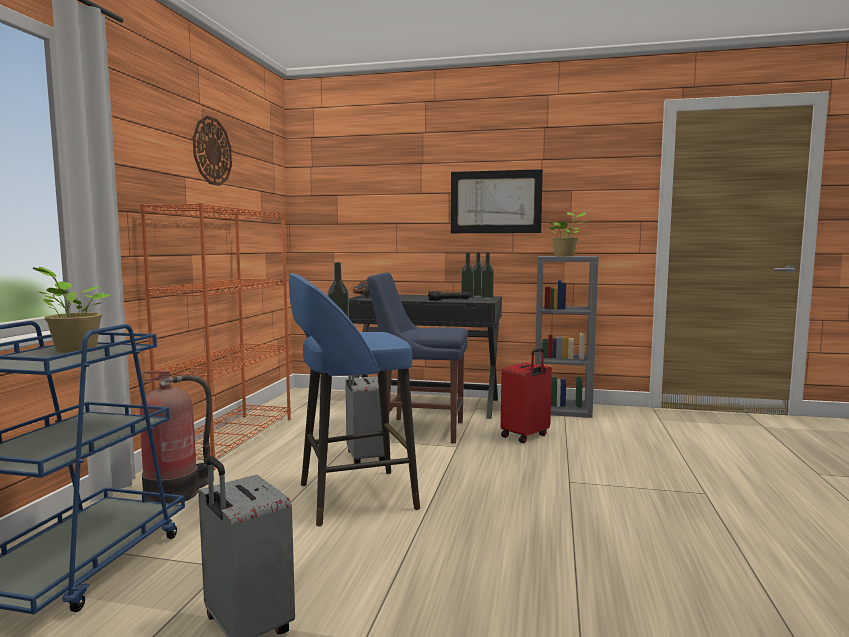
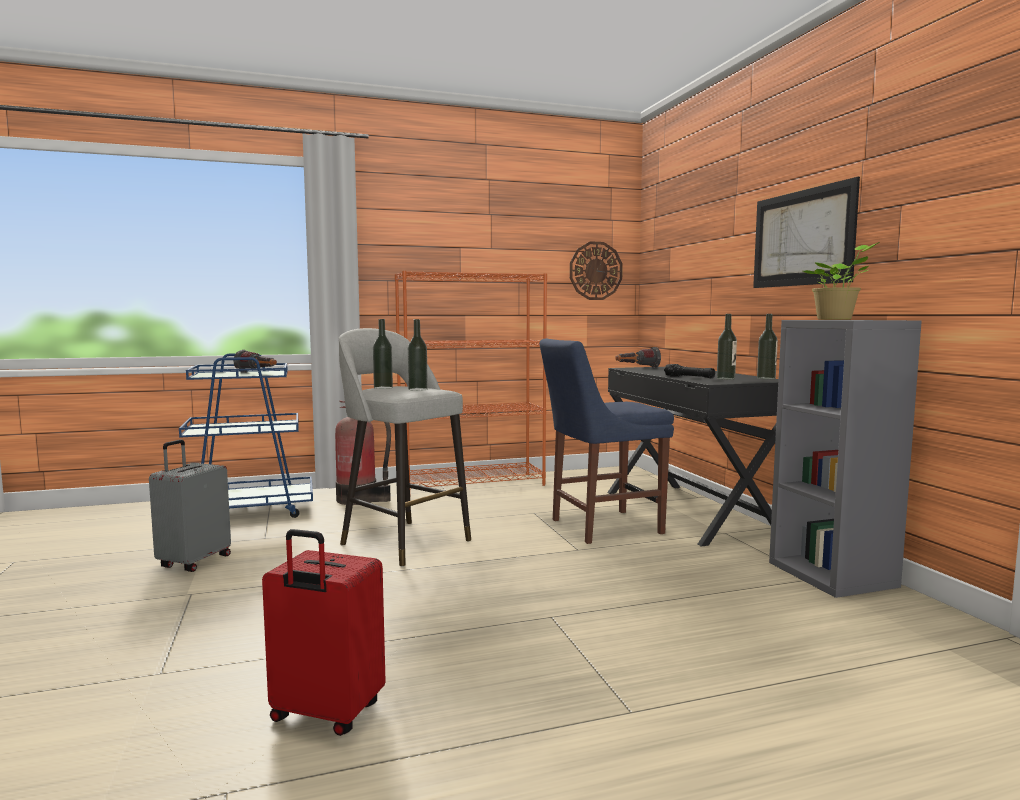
camera: 60 degrees right, 0 degrees up
(73, 349) = (258, 373): potted plant -> flashlight
(212, 151) = (498, 220): wall clock -> wall clock (595, 271)
(353, 497) = (403, 541): blue stool -> grey stool
(365, 458) = (492, 526): grey suitcase -> none
(419, 429) = (601, 527): blue chair -> blue chair turned 90 degrees counterclockwise
(487, 298) = (754, 380): bottle -> bottle (418, 389)
(525, 436) = (671, 572): red suitcase -> red suitcase (325, 714)

